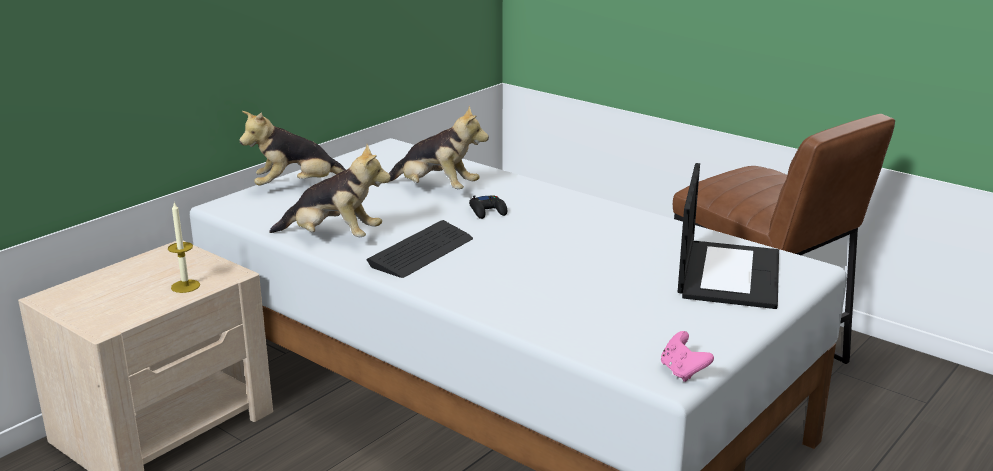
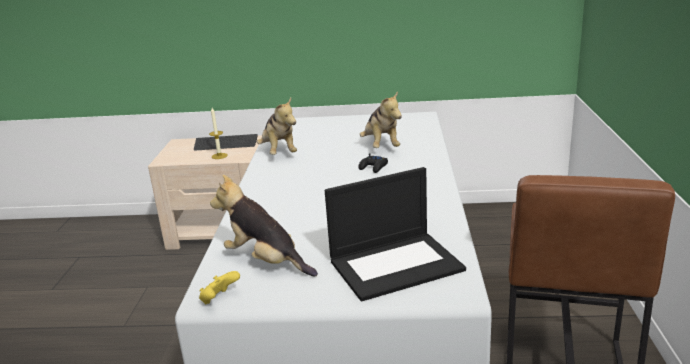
camera: 55 degrees right, 0 degrees up
(297, 187) = (328, 123): plush toy -> plush toy (266, 261)
(421, 252) = (291, 174): keyboard -> keyboard (226, 144)
(683, 372) = (219, 299): pink game controller -> yellow game controller

